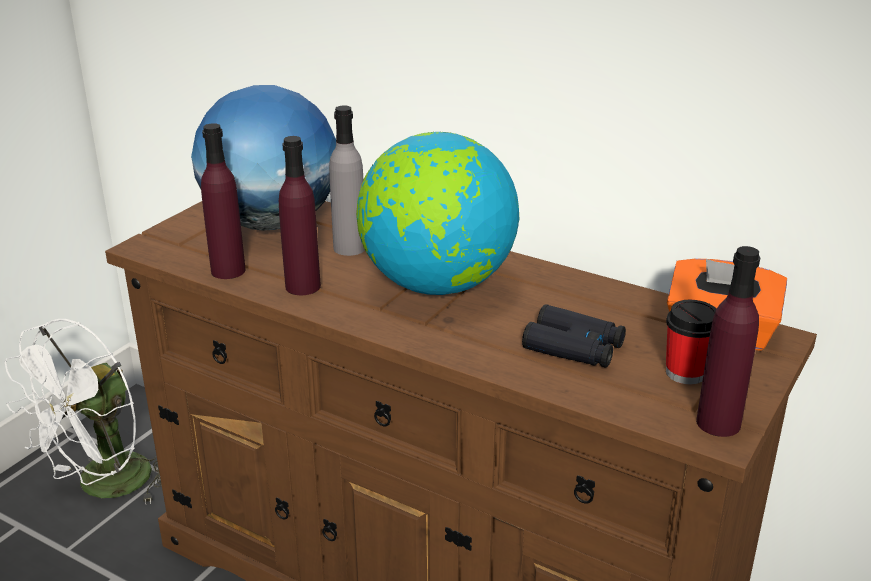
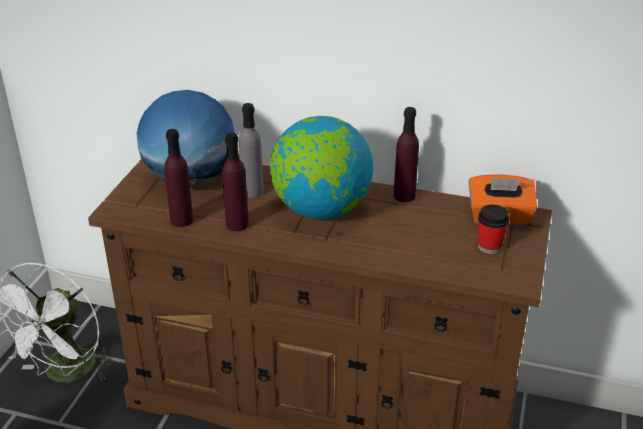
camera: 15 degrees left, 5 degrees up
(574, 347) = (421, 240): black binoculars -> none
(718, 423) = (517, 275): purple bottle -> purple bottle (404, 196)

